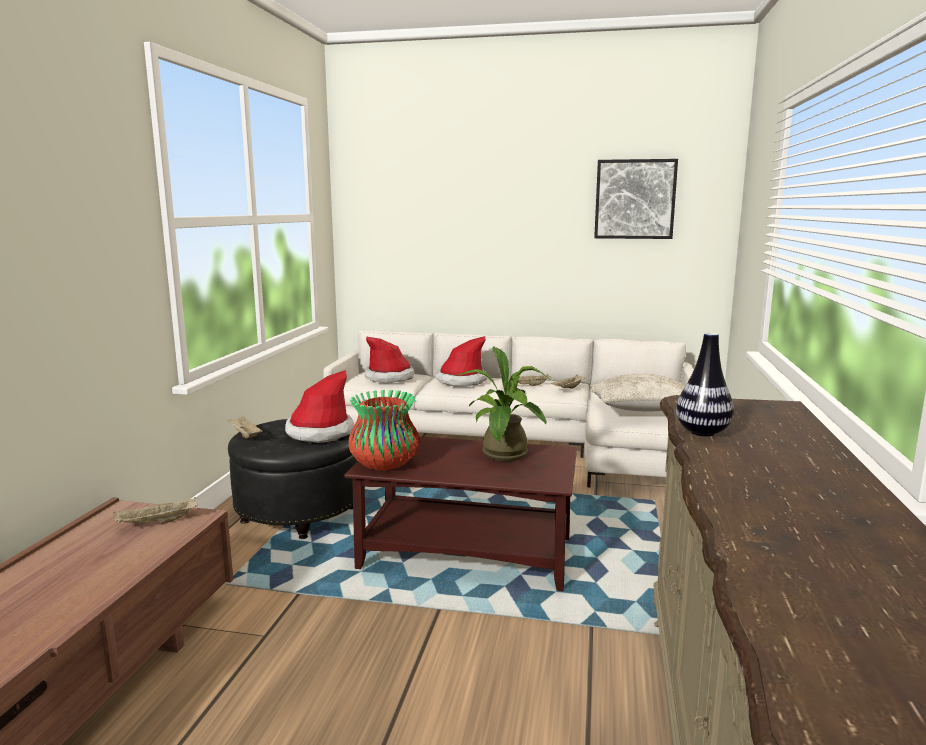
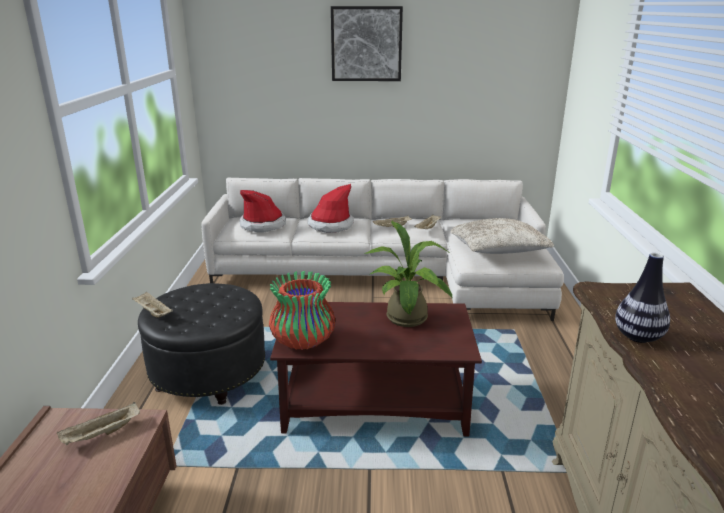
camera: 10 degrees left, 10 degrees up
(320, 433) = (225, 304): hat -> none
(635, 199) = (480, 51): picture -> picture (366, 44)

